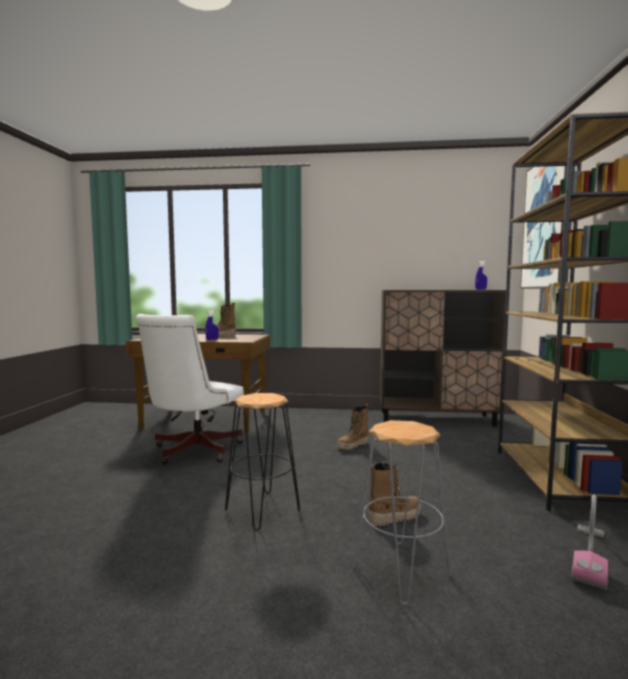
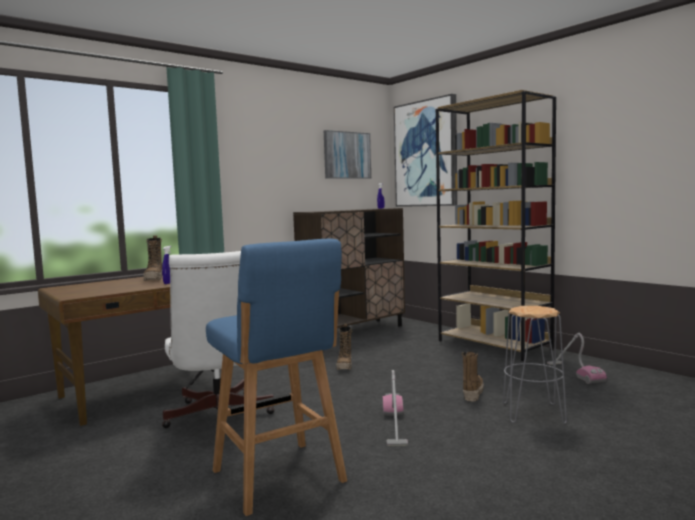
camera: 45 degrees left, 0 degrees up
(114, 508) = (280, 478): none -> blue stool
(262, 510) = (394, 424): black stool -> vacuum cleaner
(457, 231) = (347, 155): none -> picture

